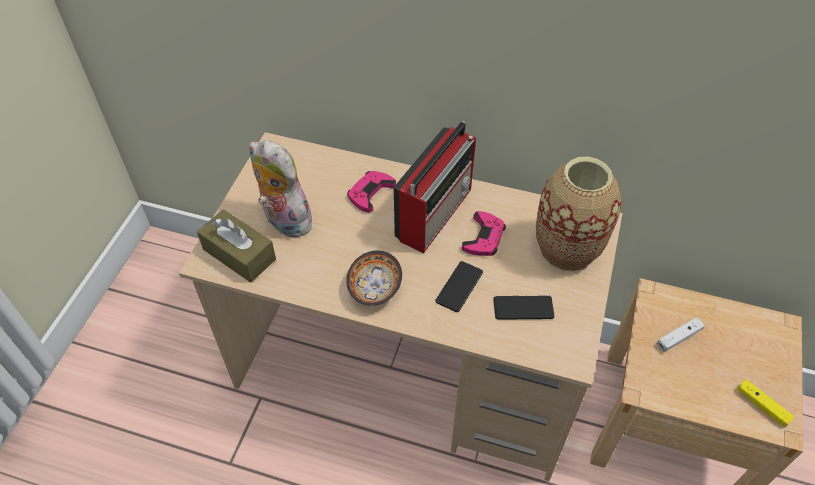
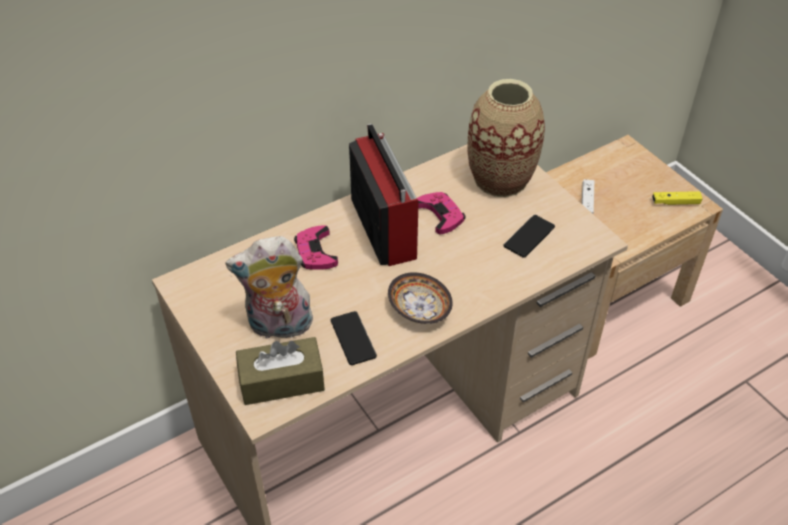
camera: 50 degrees left, 5 degrees down
(459, 287) = (472, 259): phone -> phone (353, 338)

